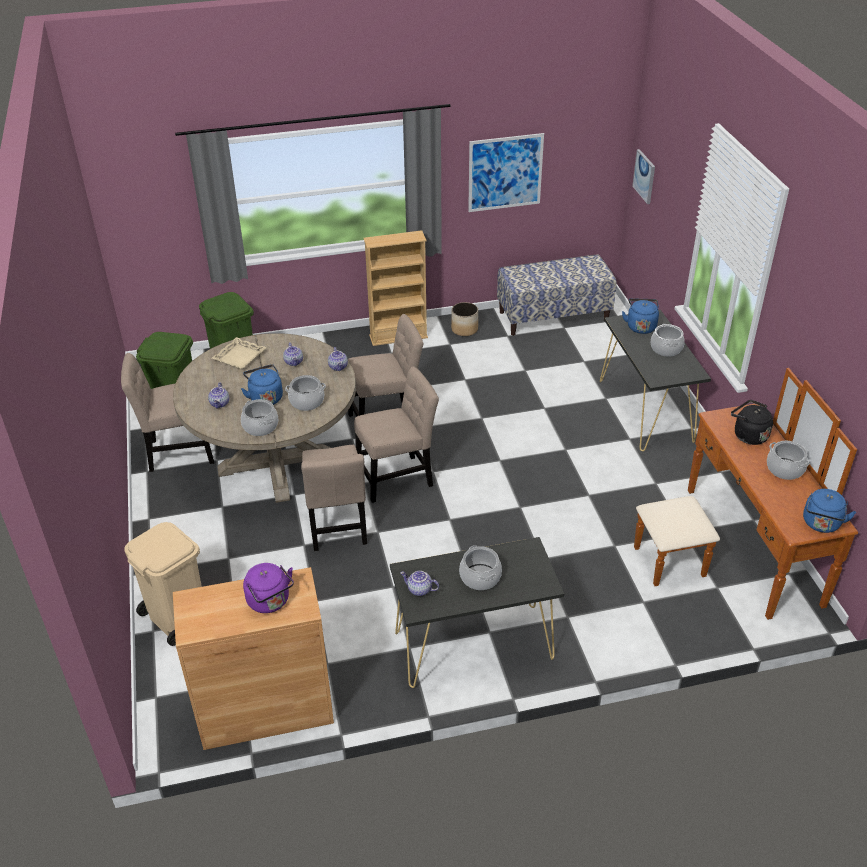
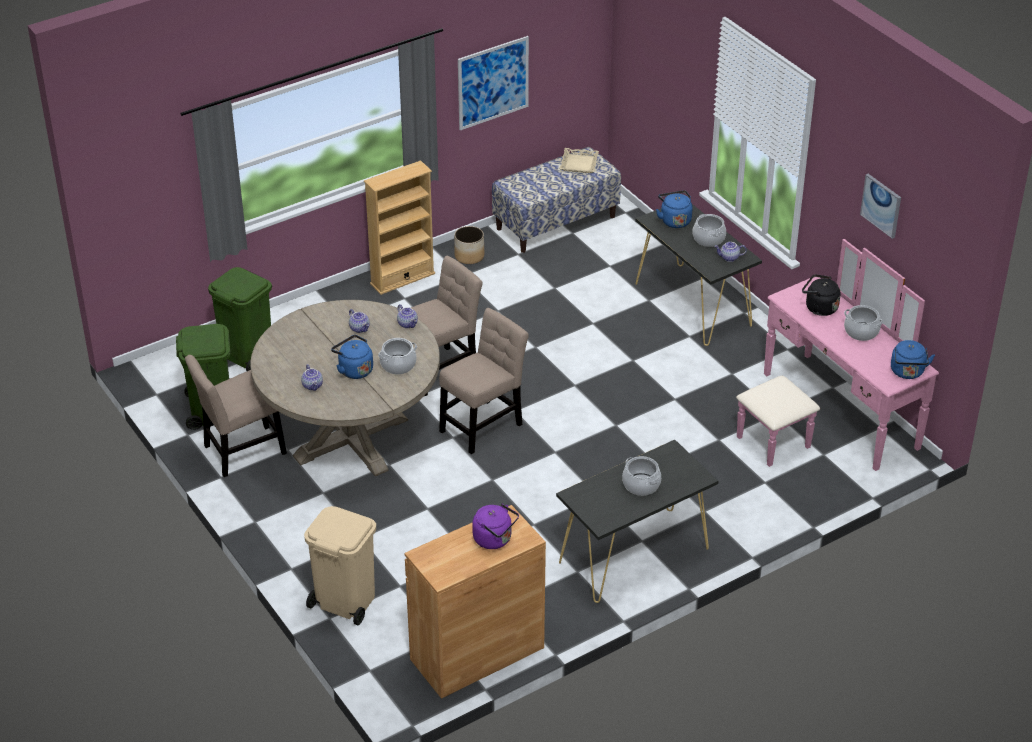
camera: 20 degrees left, 0 degrees up
(240, 357) = (300, 335): beige tray -> beige tray (579, 164)
(260, 426) = (368, 398): cooking pot -> none
(337, 527) = (450, 484): beige chair -> none
(419, 590) = (594, 507): teapot -> teapot (729, 258)
(644, 176) = (635, 62): picture -> picture (881, 205)
(734, 550) = (825, 418): brown dresser -> pink dresser

